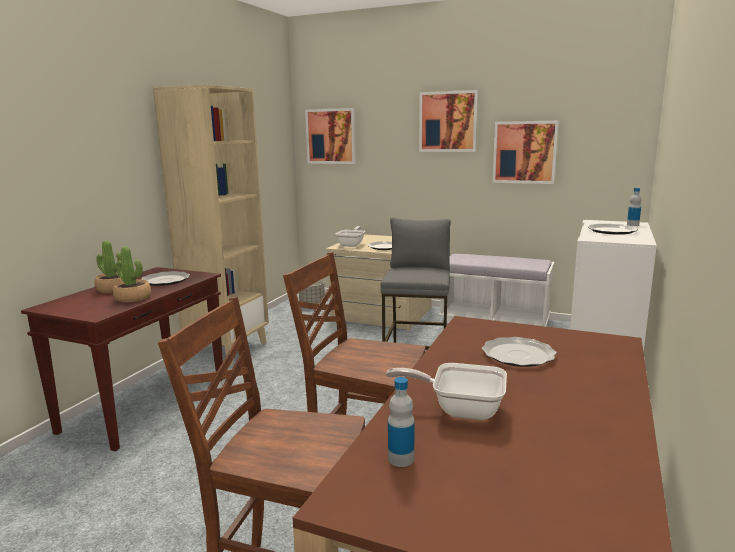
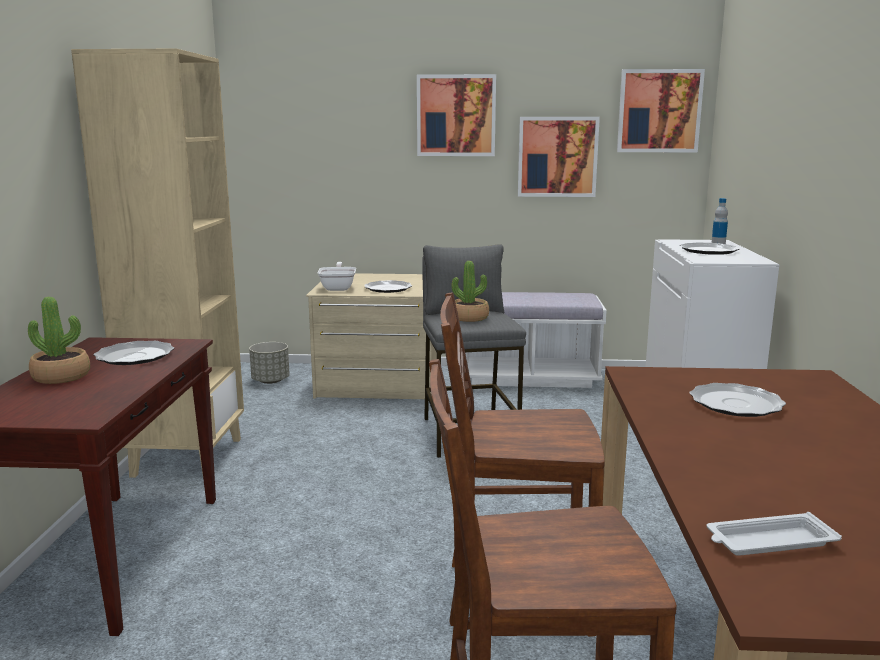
camera: 20 degrees left, 0 degrees up
(133, 298) = (115, 386): potted plant -> potted plant (469, 318)
(331, 136) = (283, 133): picture -> picture (659, 111)
(401, 459) = (768, 542): bottle -> white tray
(459, 409) = (755, 474): frying pan -> none

